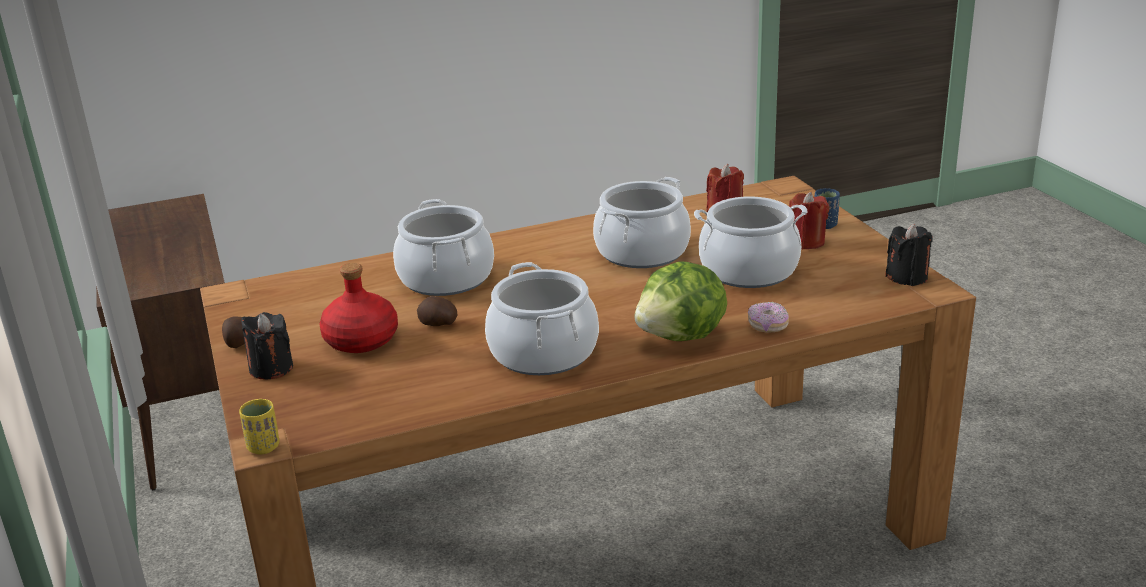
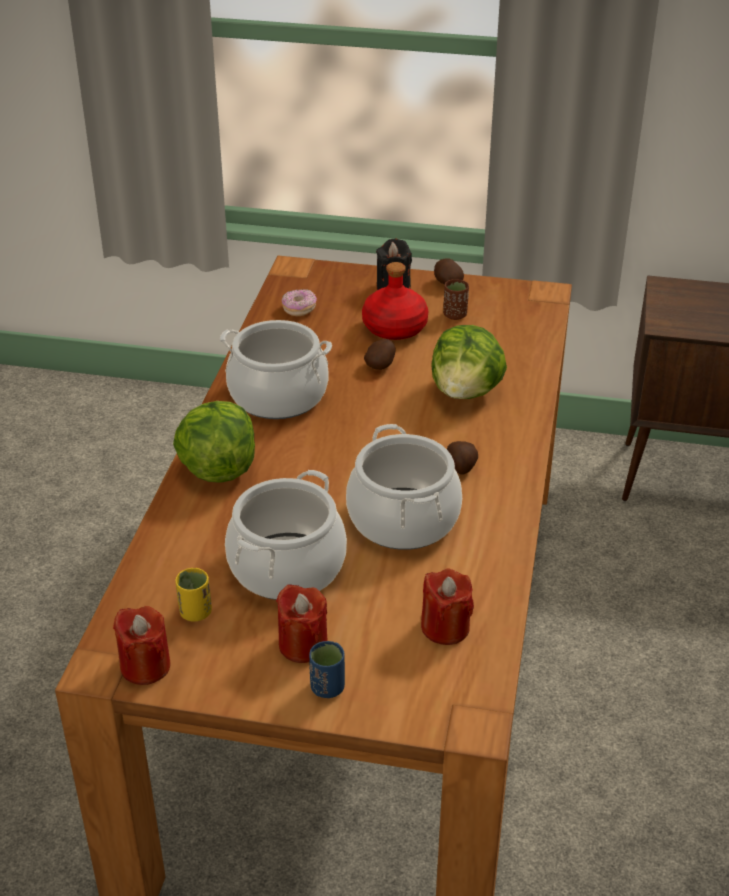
camera: 120 degrees right, 10 degrees up
(263, 447) = (290, 266): yellow cup -> yellow cup (195, 612)
(309, 320) = (455, 315): none -> brown cup
(445, 278) = (466, 392): cooking pot -> lettuce
(555, 252) = (461, 467): none -> potato
(768, 326) = (177, 522): donut -> donut (299, 309)
(907, 277) = (145, 666): black candle -> red candle

